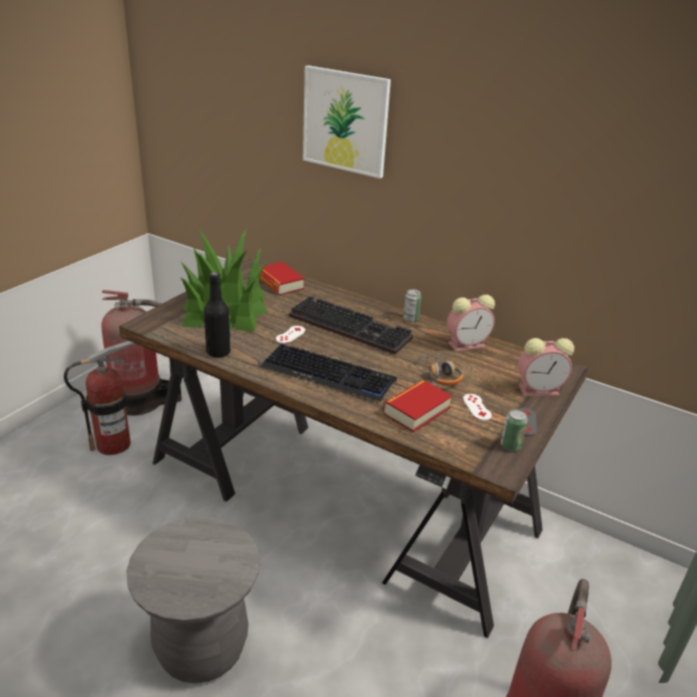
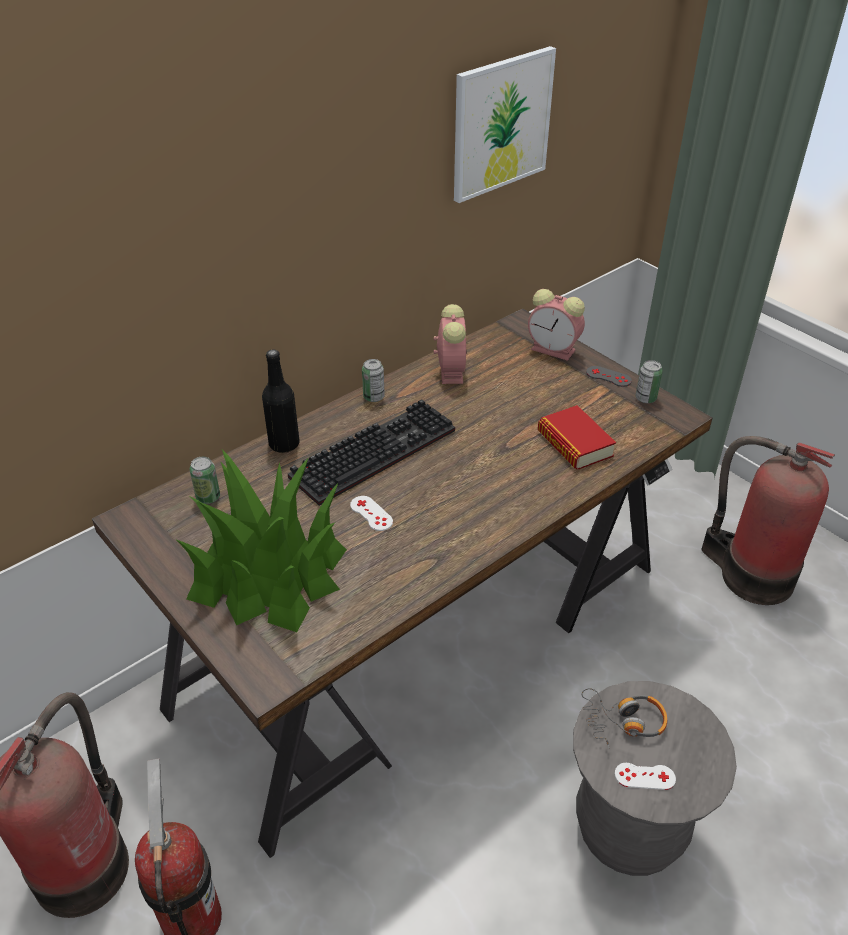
camera: 70 degrees left, 10 degrees up
(218, 352) = (392, 597): black bottle -> black bottle (284, 444)
(280, 283) = (208, 497): book -> can
(328, 374) = (482, 497): keyboard -> none
(345, 121) = (199, 212): picture -> picture (501, 124)
(439, 373) = (506, 408): headphones -> headphones (623, 721)
(477, 407) = (577, 400): white game controller -> white game controller (644, 776)
(540, 390) = (555, 350): alarm clock -> alarm clock turned 105 degrees clockwise

